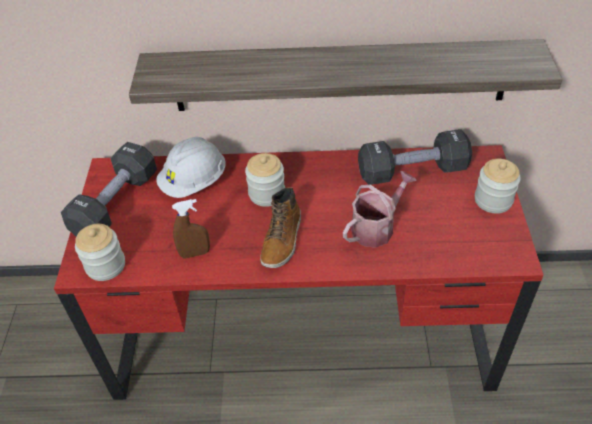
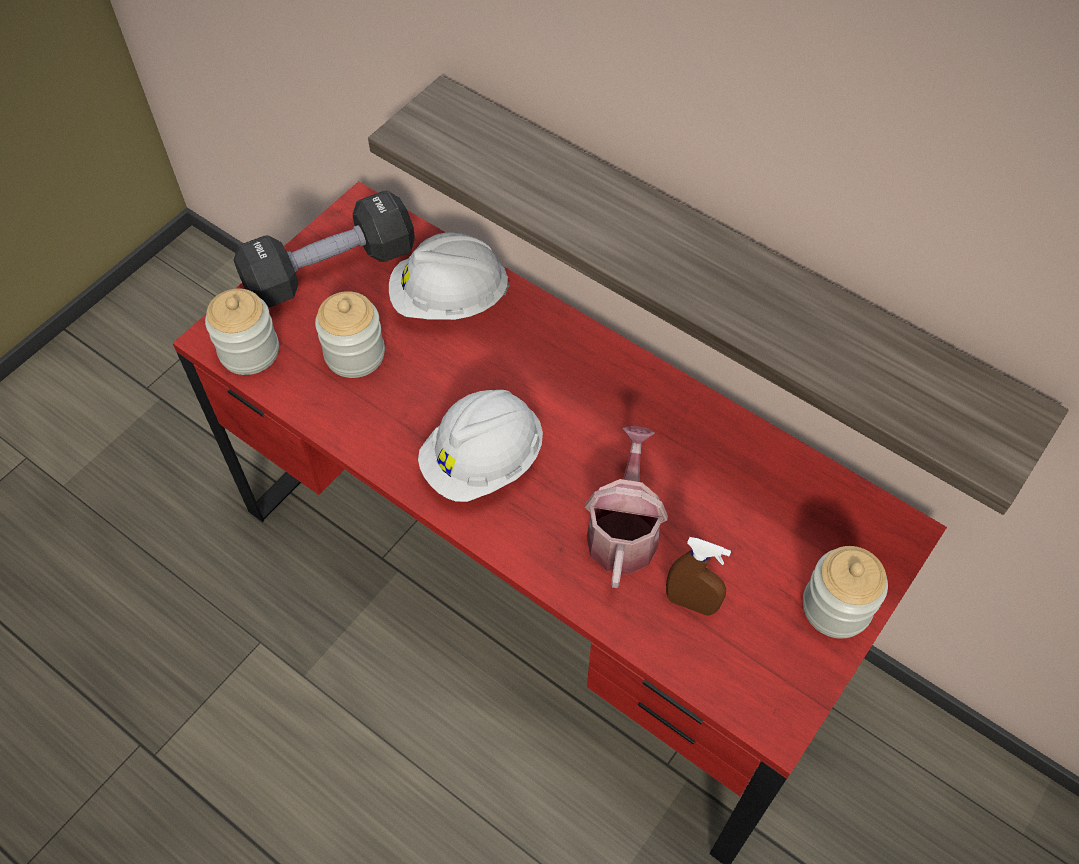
camera: 35 degrees right, 10 degrees up
(195, 253) = (362, 406): brown spray bottle -> brown spray bottle (691, 603)
(267, 194) = (525, 378): jar -> jar (355, 354)
(282, 240) = (483, 462): boot -> white hard hat
(376, 227) = (623, 531): watering can -> watering can turned 75 degrees counterclockwise
(412, 171) = (760, 479): black dumbbell -> none

